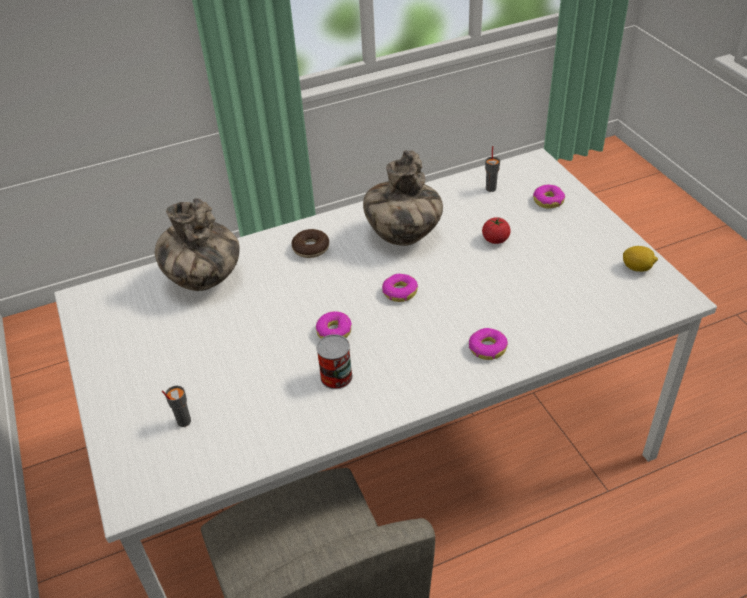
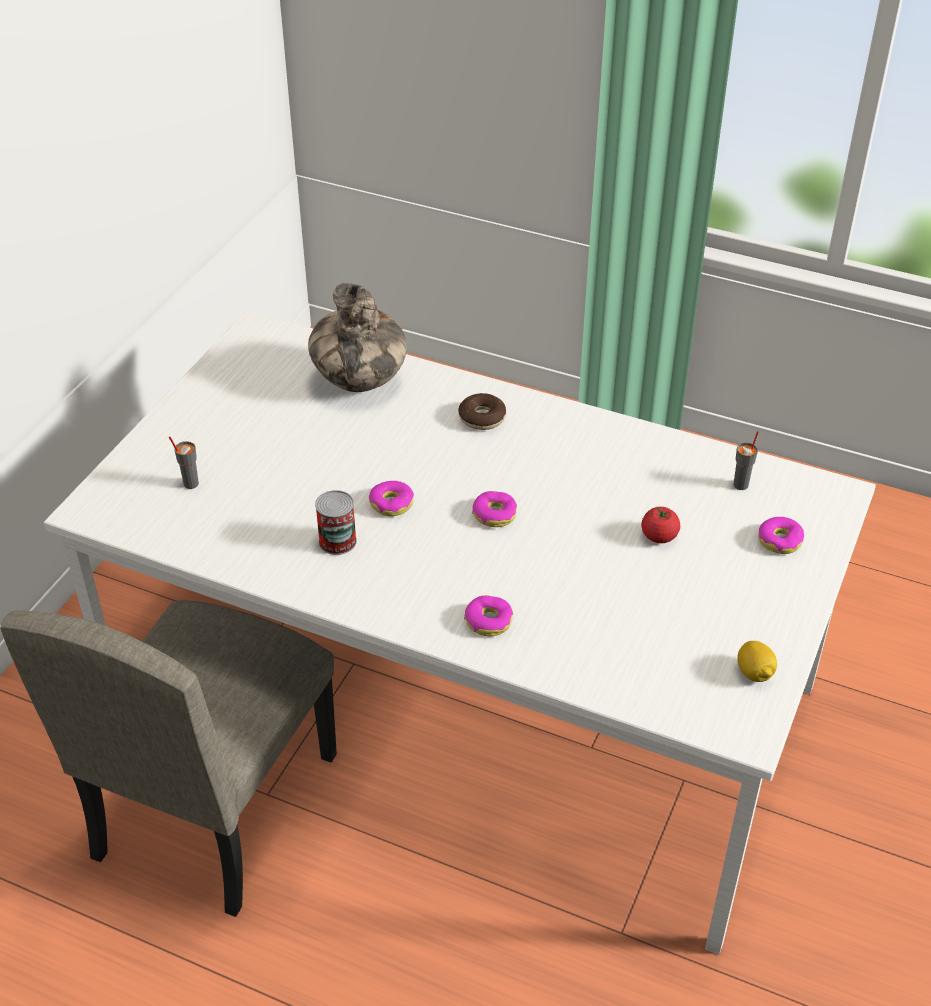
camera: 45 degrees right, 0 degrees up
(403, 236) = (578, 467): vase -> none

